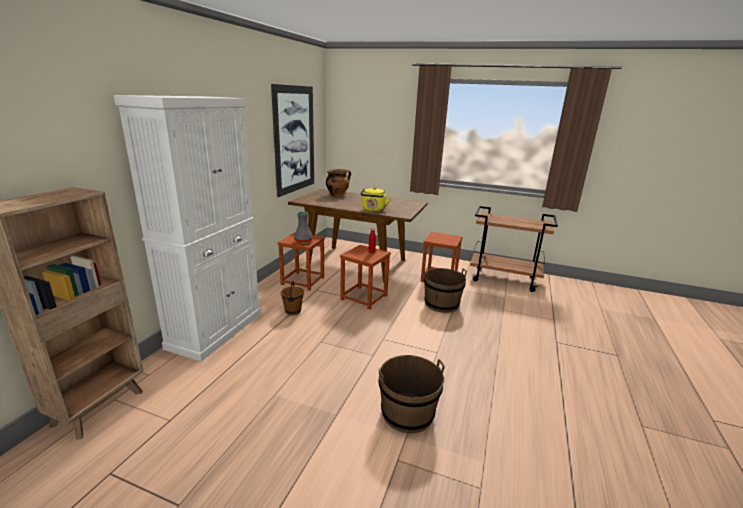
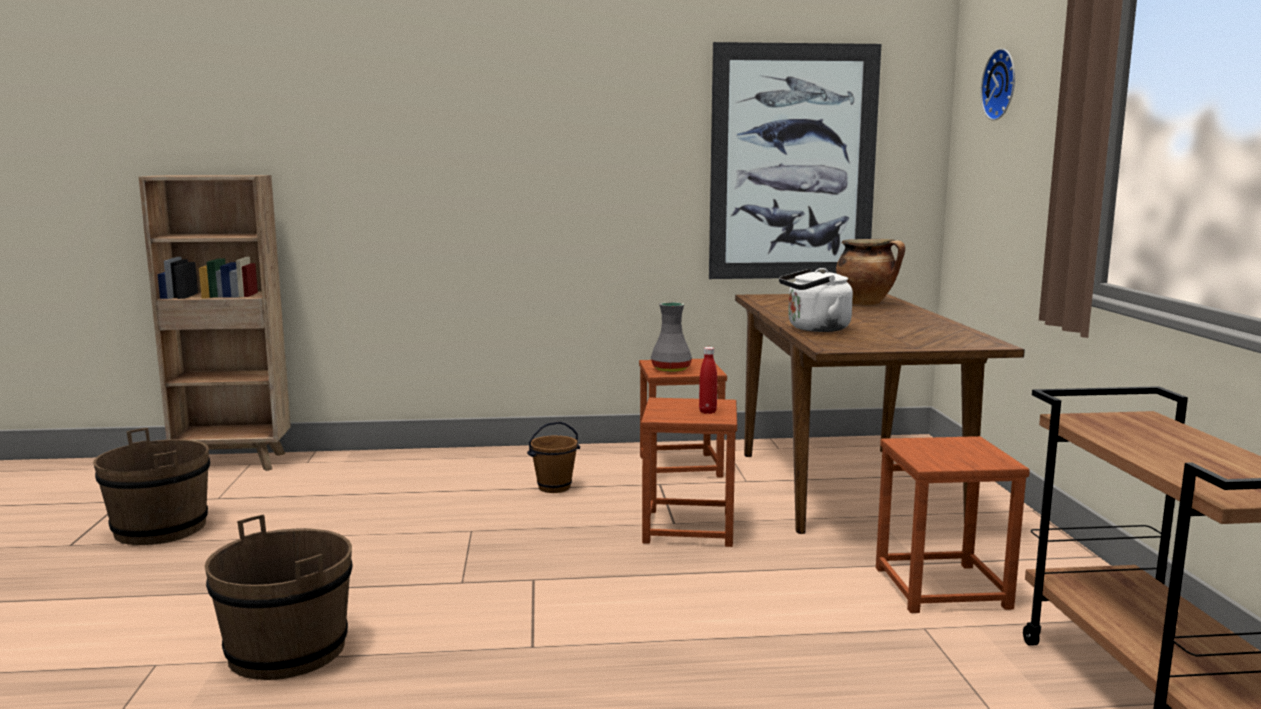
camera: 65 degrees right, 10 degrees down
(216, 330) = (441, 461): white cabinet -> none
(365, 108) = (1003, 84): none -> wall clock
(373, 210) = (815, 329): yellow kettle -> white kettle
(441, 304) = (784, 616): brown bucket -> brown bucket (160, 528)

